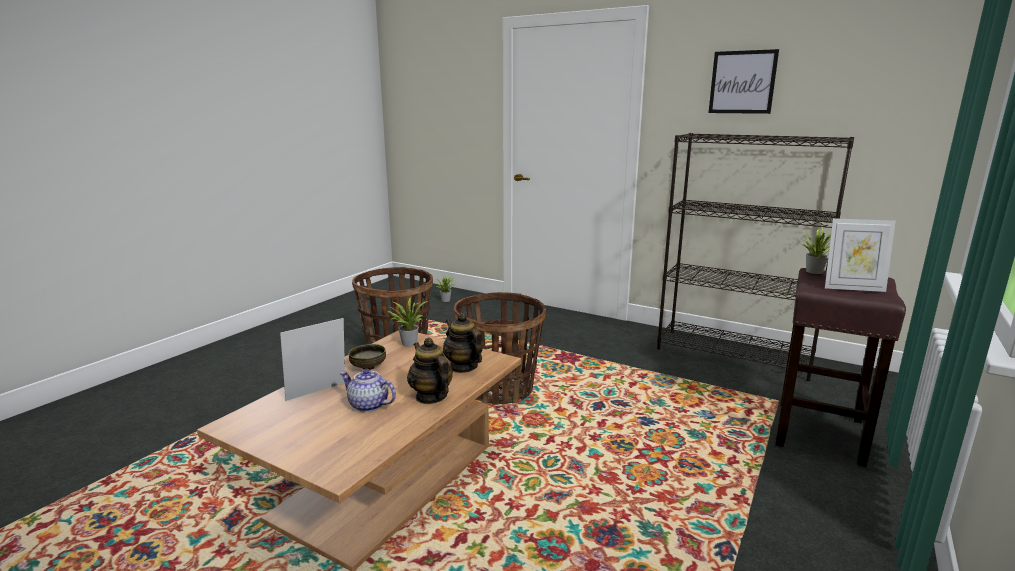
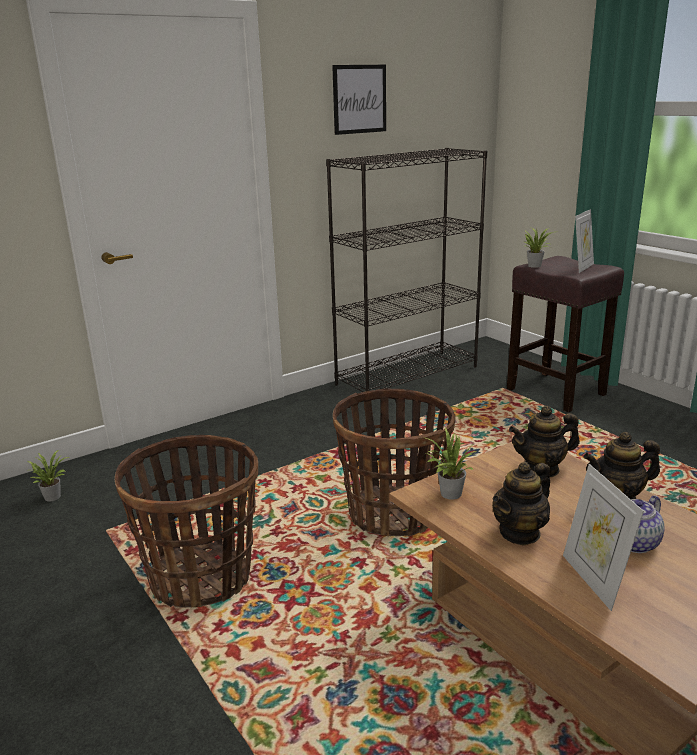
camera: 65 degrees left, 5 degrees up
(368, 367) = (520, 532): bowl -> teapot

